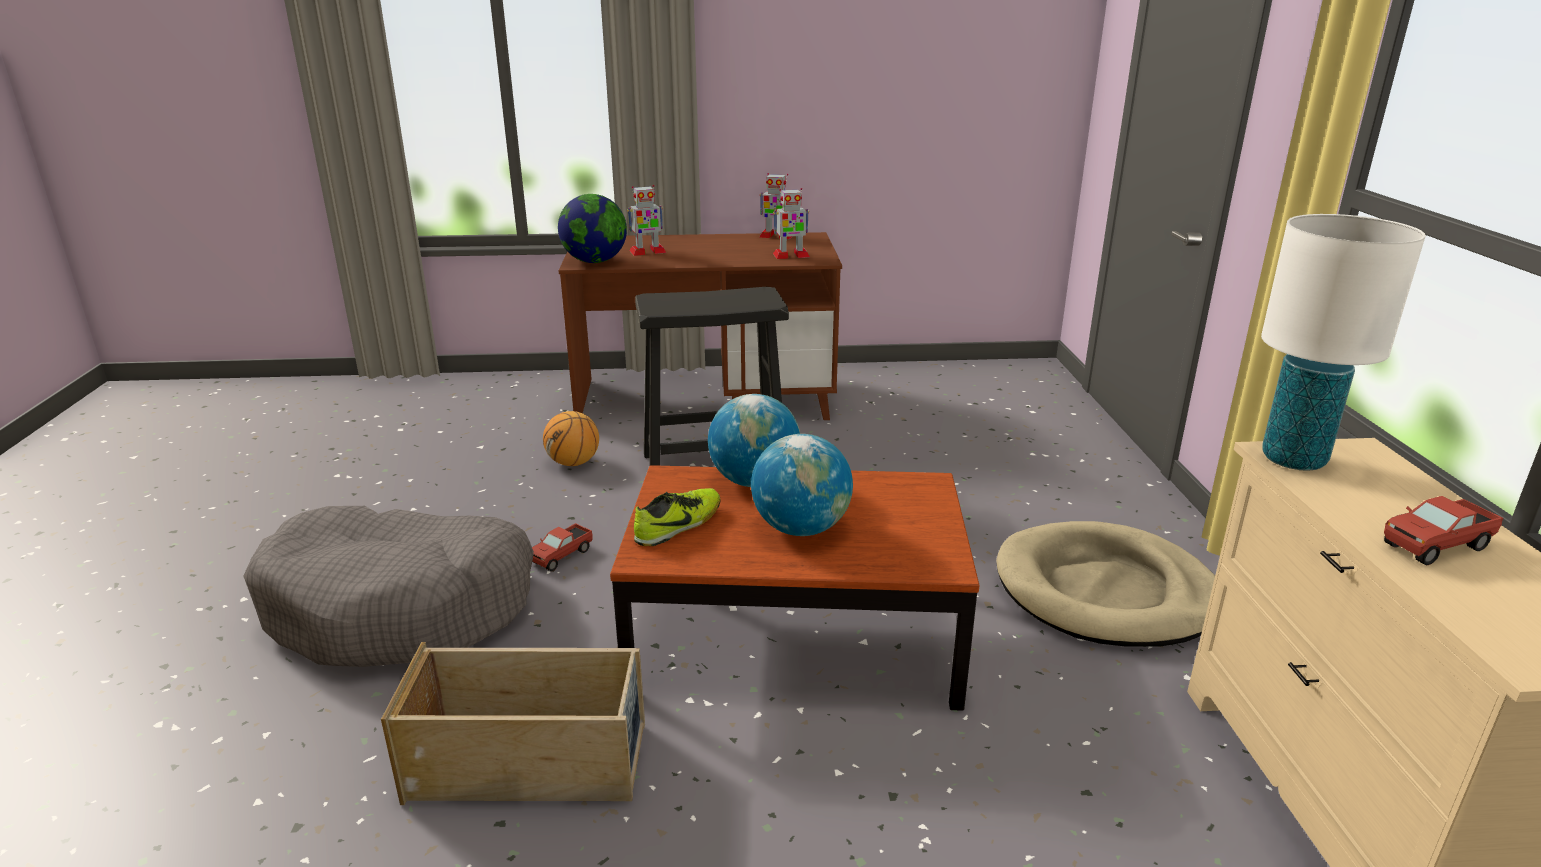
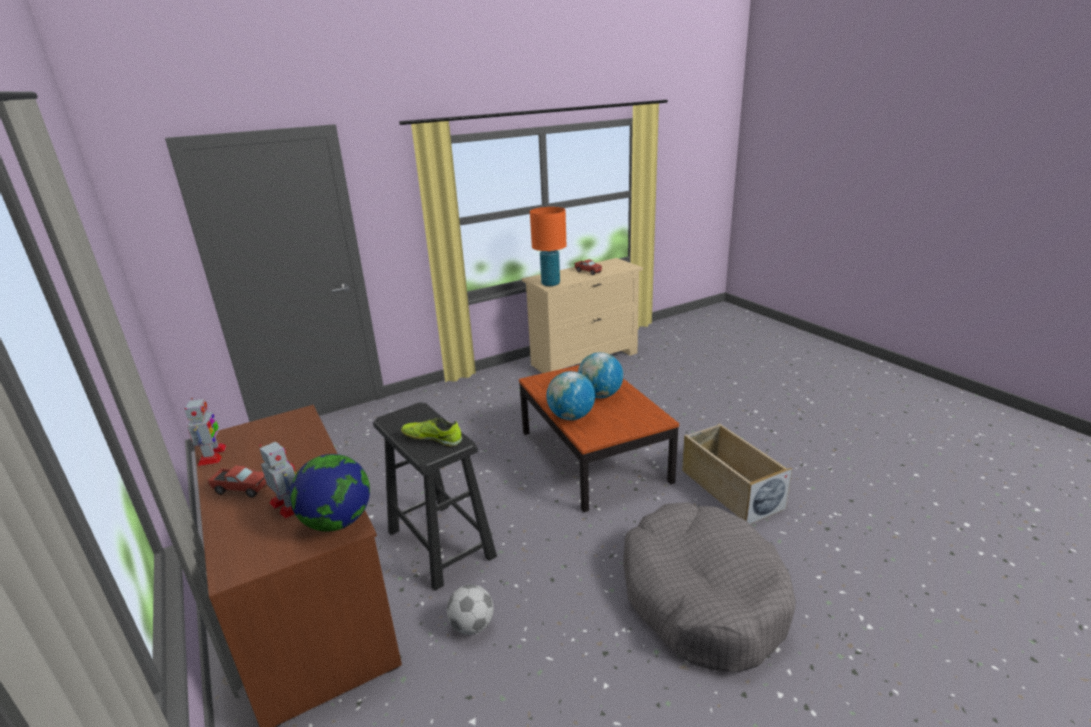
camera: 115 degrees left, 0 degrees up
(562, 556) = (596, 558): toy truck -> toy truck (241, 489)
(573, 463) = (472, 625): basketball -> football
(679, 525) = (628, 421): shoe -> shoe (432, 438)
(790, 255) = (289, 429): toy robot -> none
(1106, 592) = (499, 398): beige dog bed -> none
(1293, 459) = (550, 284): white table lamp -> orange table lamp

